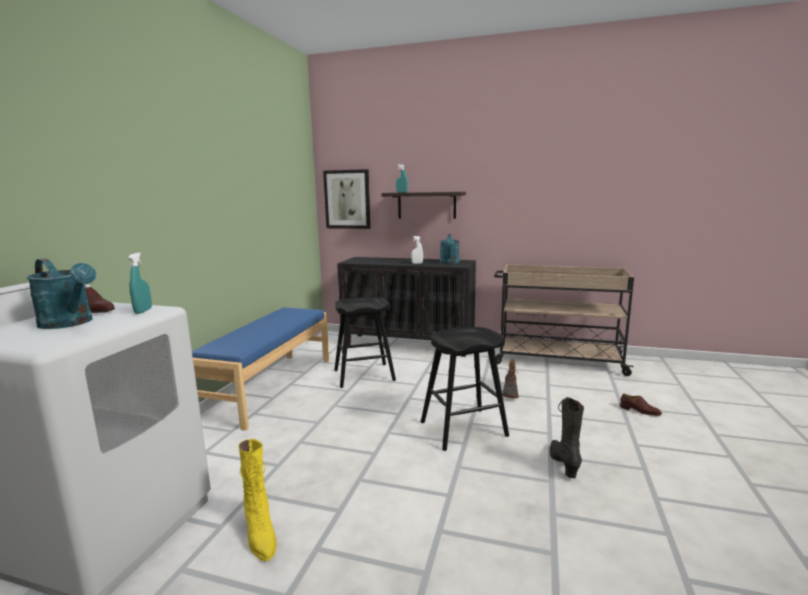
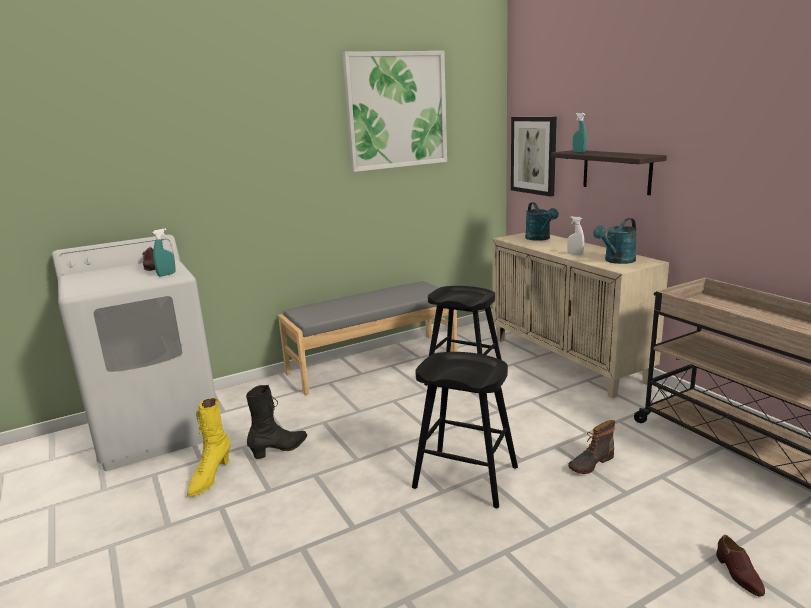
camera: 45 degrees right, 5 degrees up
(70, 323) = (121, 276): turquoise watering can -> turquoise watering can (540, 238)
(256, 155) = (396, 110): none -> picture
(270, 387) = (372, 362): blue bench -> grey bench
(409, 345) = (568, 360): black cabinet -> beige cabinet
(563, 463) = (503, 567): black boot -> black boot (280, 449)

